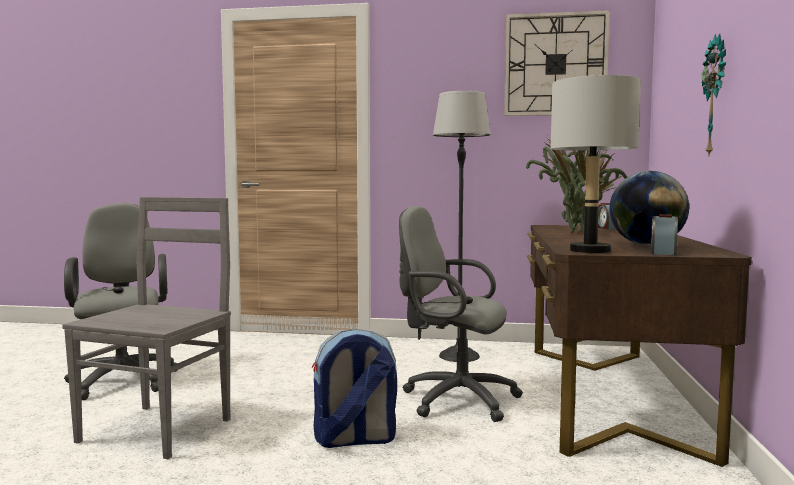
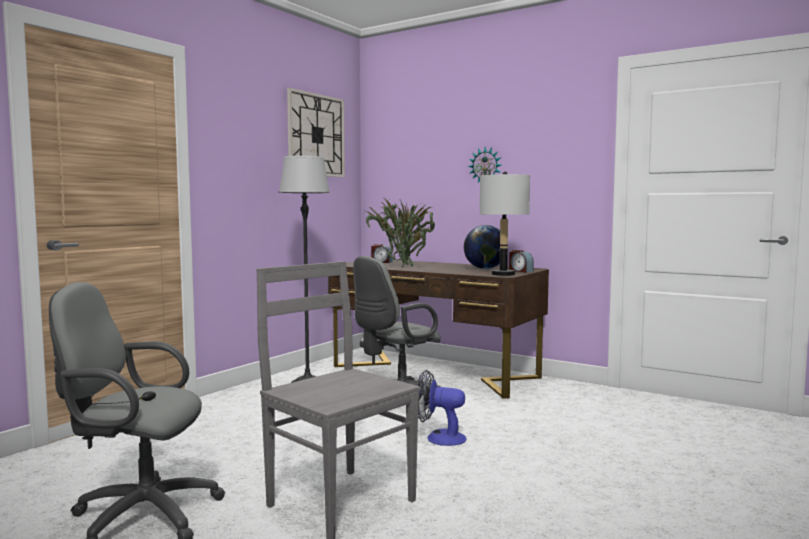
camera: 65 degrees left, 0 degrees up
(355, 440) = (439, 438): backpack -> fan

